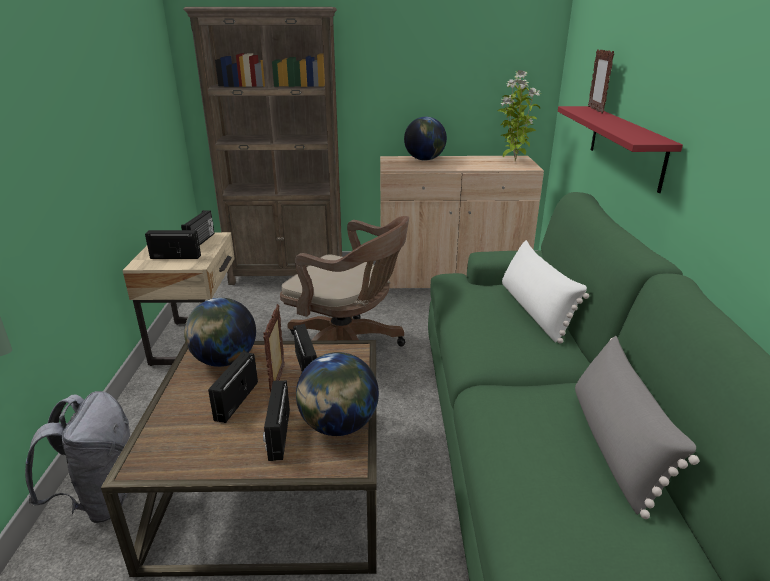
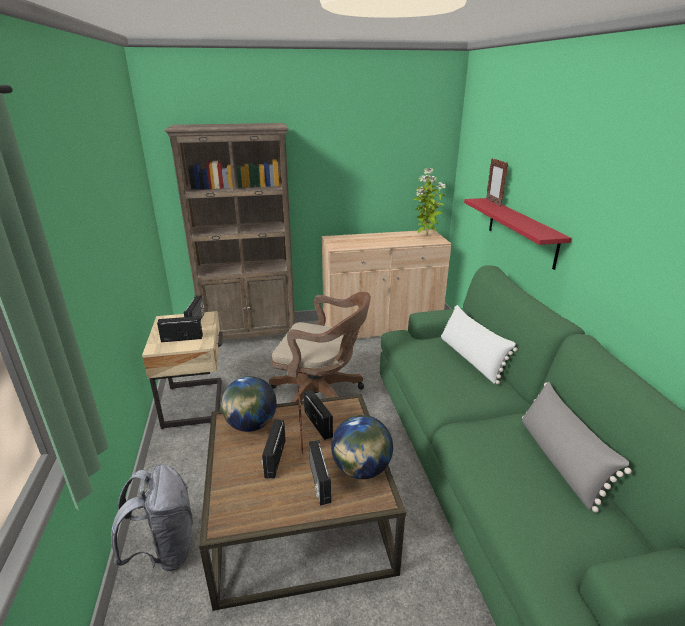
camera: 10 degrees left, 0 degrees up
(424, 159) = (358, 238): globe -> none

